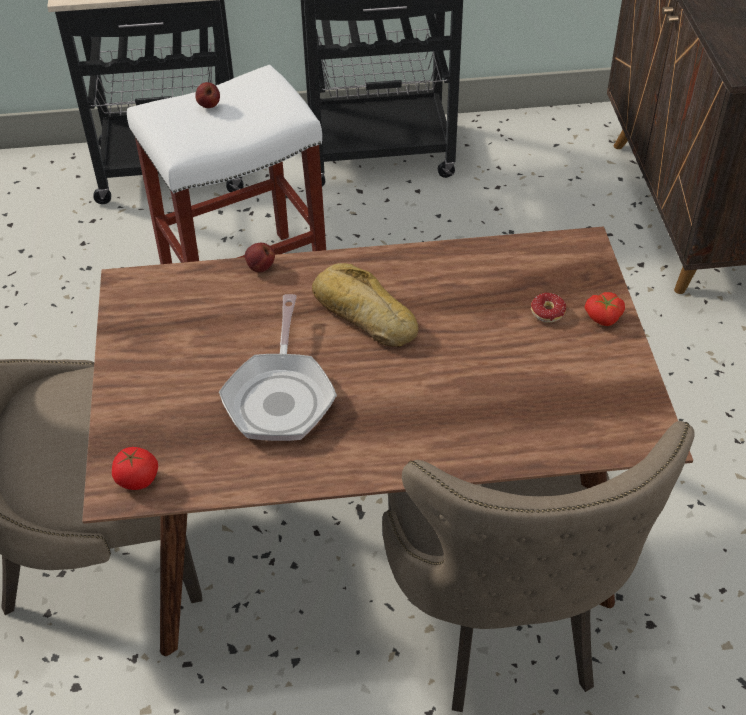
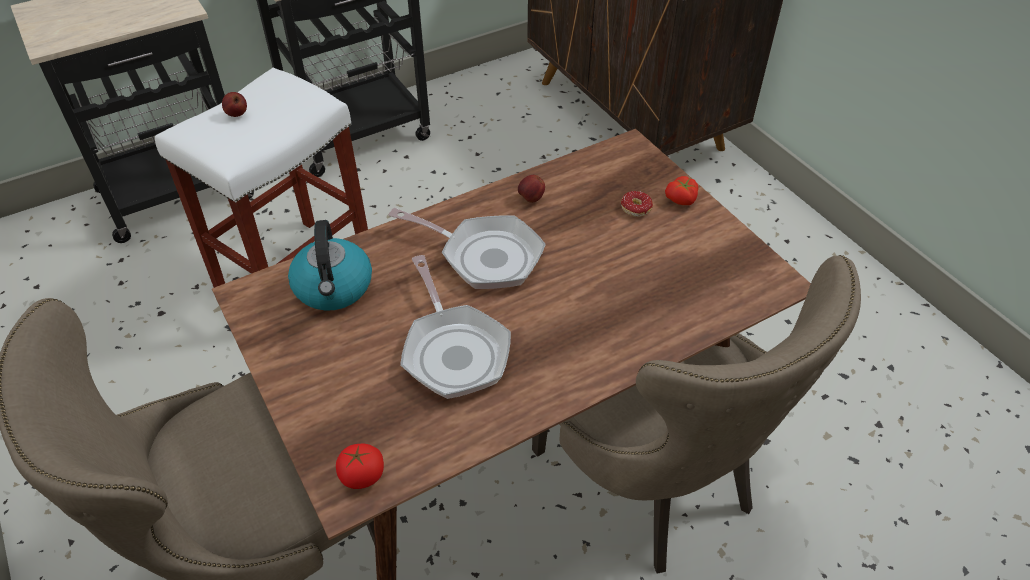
camera: 25 degrees left, 0 degrees up
(206, 302) = (334, 288): none -> kettle
(260, 268) = (368, 242): apple -> apple (531, 199)
(362, 315) = (484, 256): bread -> frying pan

